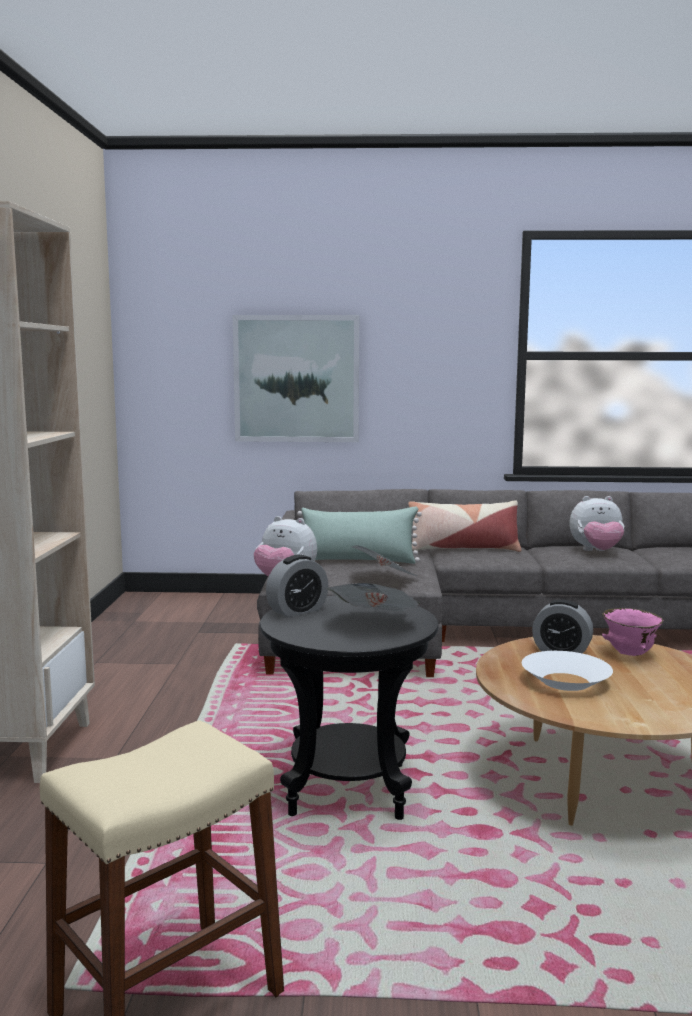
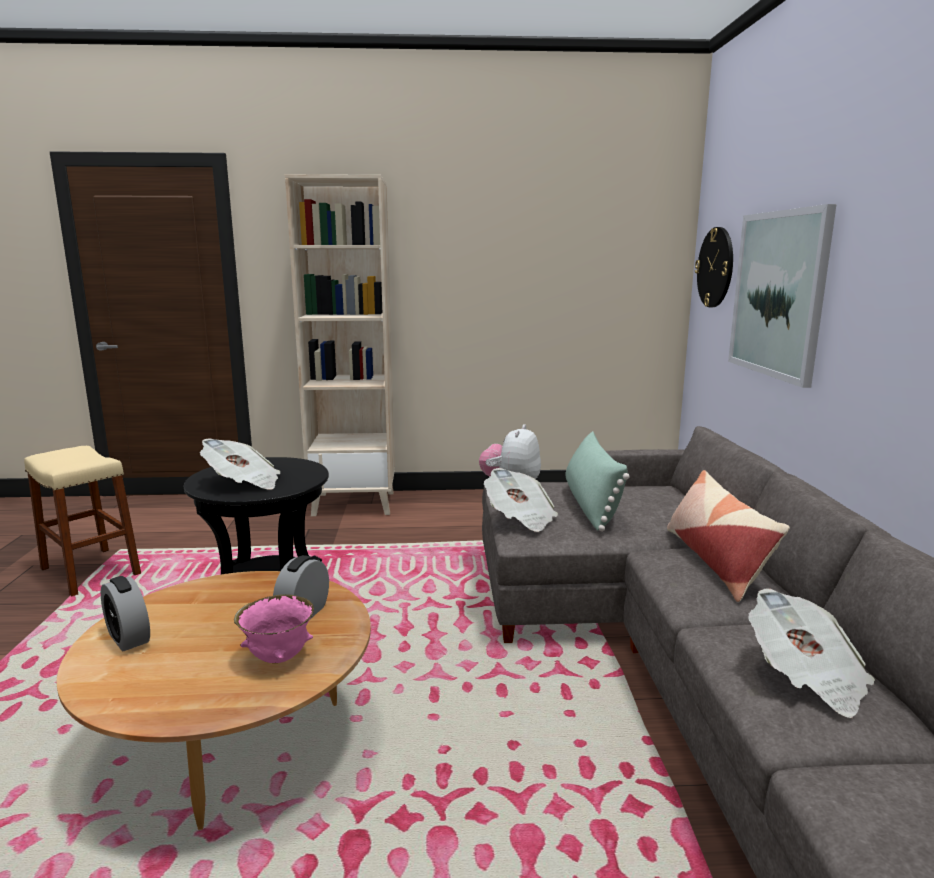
camera: 85 degrees right, 5 degrees up
(173, 360) = (715, 267): none -> wall clock
(297, 611) = (286, 463): alarm clock -> alarm clock (128, 638)
(566, 681) = (215, 608): white bowl -> none
(596, 551) = (806, 678): plush toy -> newspaper

